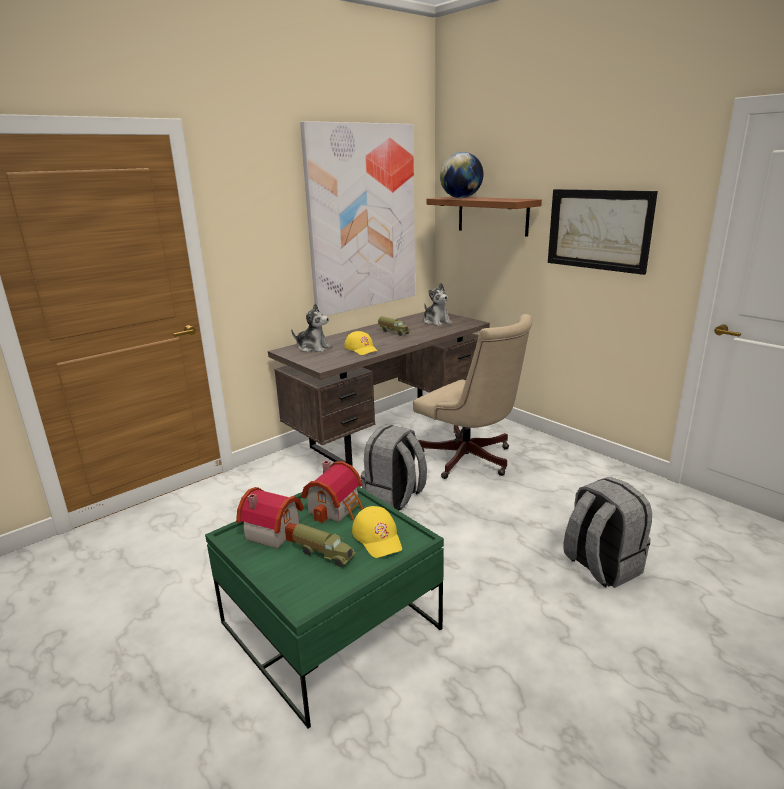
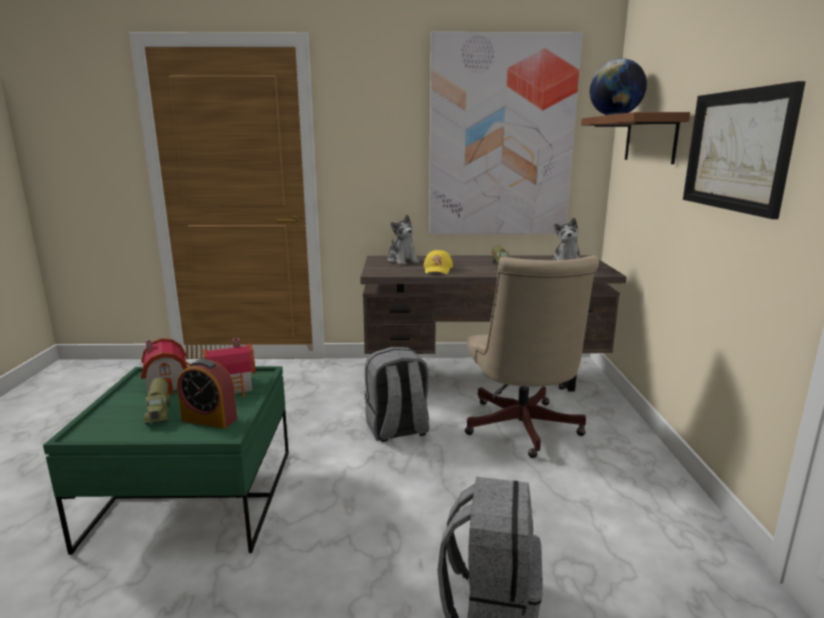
camera: 40 degrees right, 5 degrees down
(378, 537) = (209, 419): yellow cap -> alarm clock

